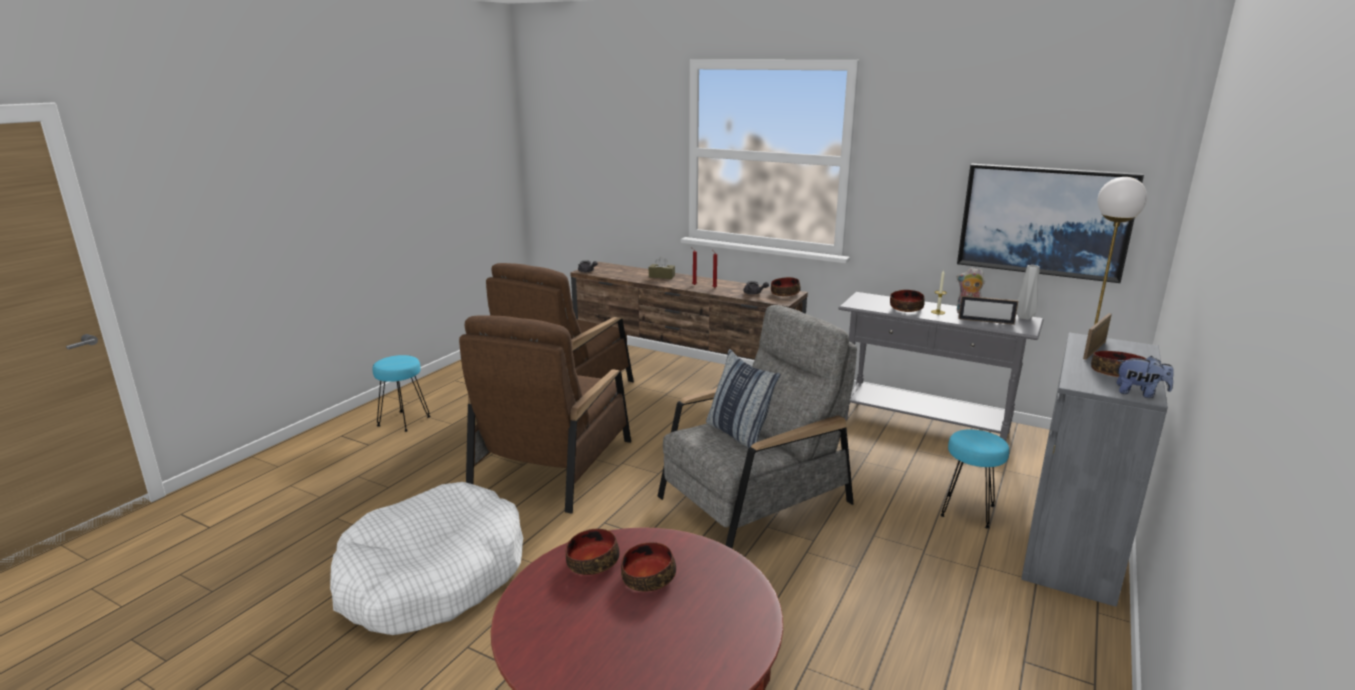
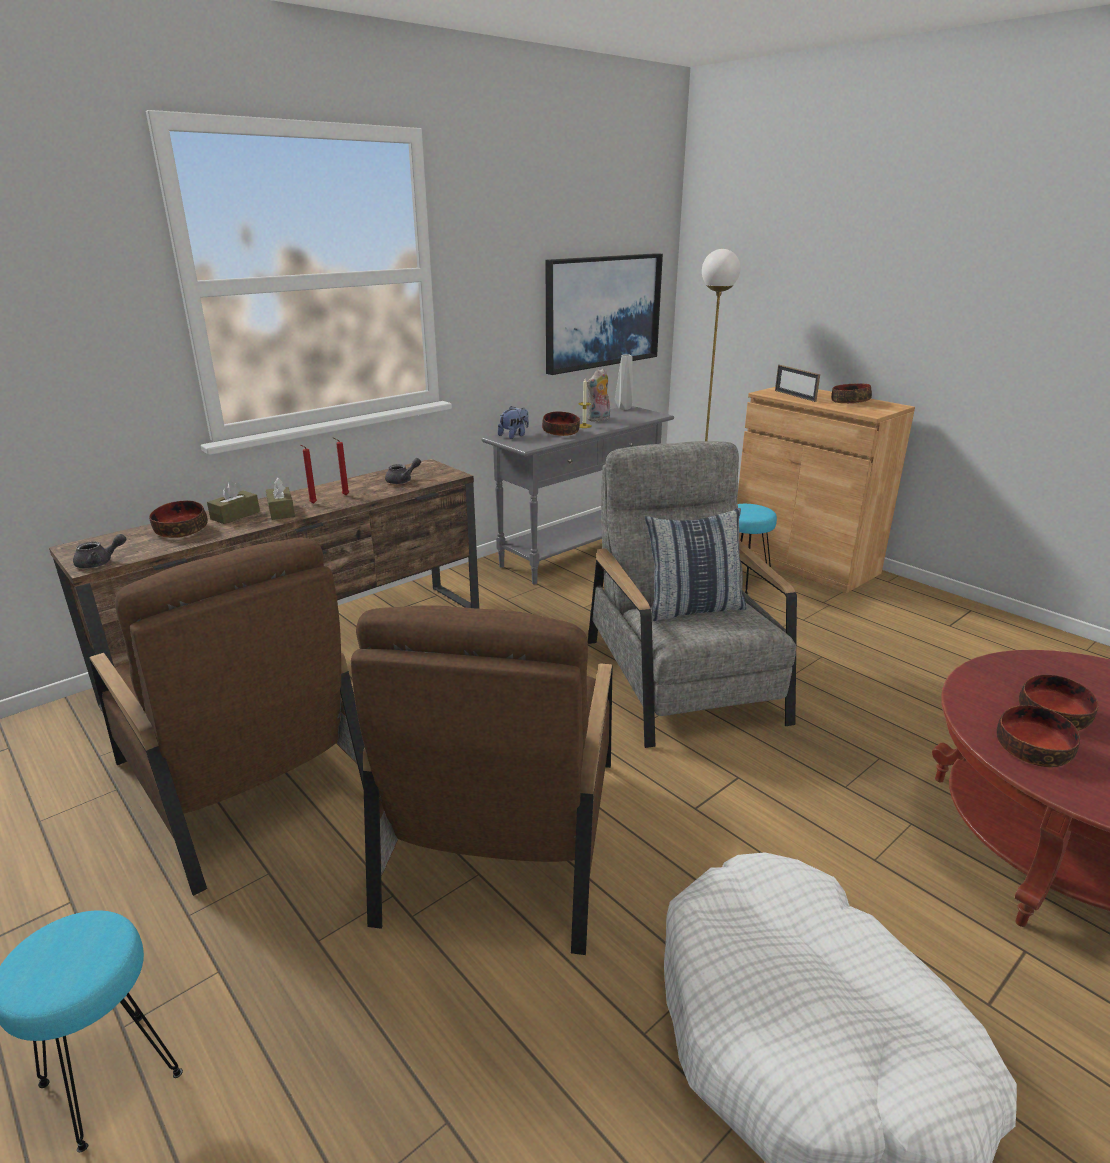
camera: 70 degrees left, 5 degrees up
(553, 465) = (503, 835): brown armchair -> brown armchair turned 60 degrees clockwise
(676, 282) = (281, 511): none -> brown tissue box
(784, 293) = (423, 468): bowl -> bowl (181, 530)
(986, 321) = (624, 419): picture frame -> none
(1071, 547) = (804, 562): grey cabinet -> brown cabinet
(1139, 393) = (890, 406): plush toy -> plush toy (514, 435)

